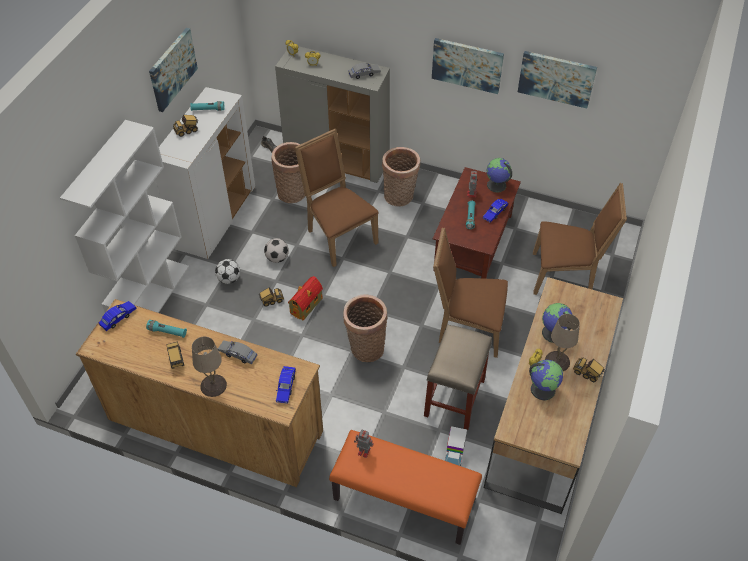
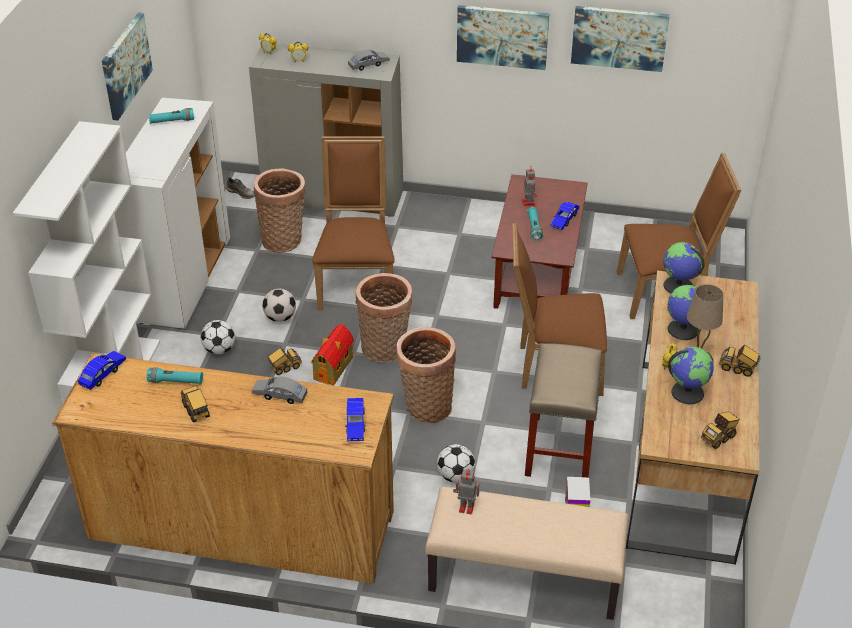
camera: 10 degrees left, 10 degrees down
(187, 131) = (150, 147): toy truck -> toy truck (719, 437)
(213, 385) = (255, 434): beige table lamp -> none
(338, 235) = (357, 282): brown chair -> brown chair turned 45 degrees clockwise
(373, 408) = (455, 476): none -> football
(400, 197) = (427, 230): basket -> basket (385, 349)
(403, 500) = (523, 578): orange bench -> beige bench
(496, 185) = (558, 190): globe -> globe (678, 286)

